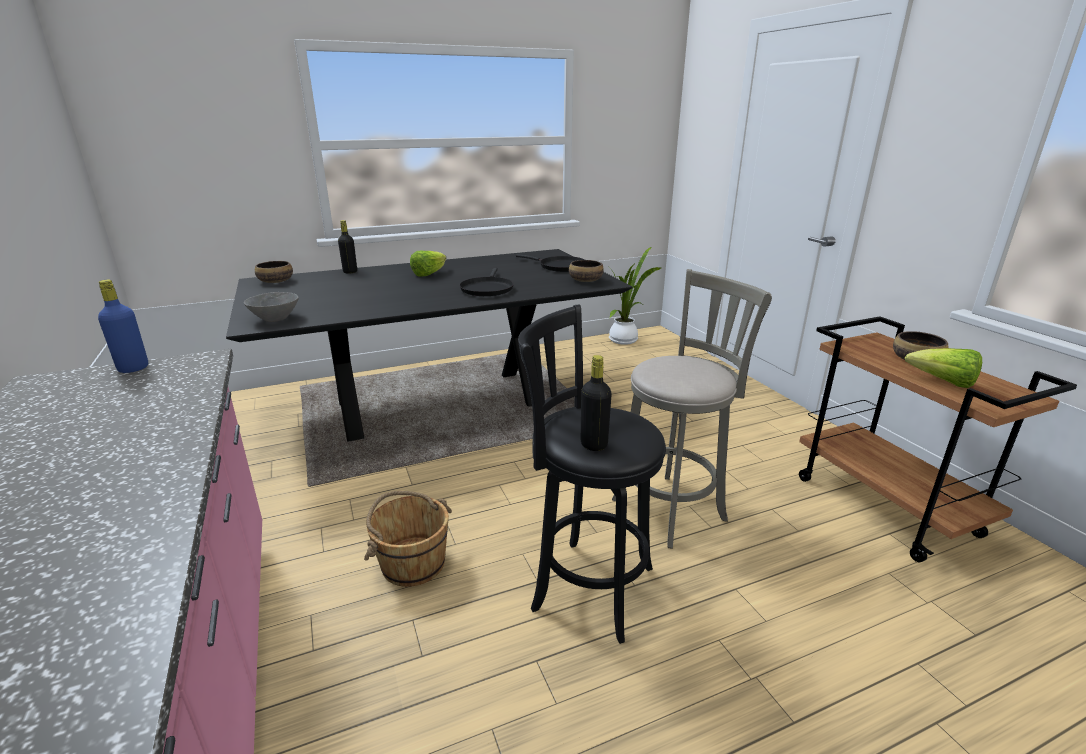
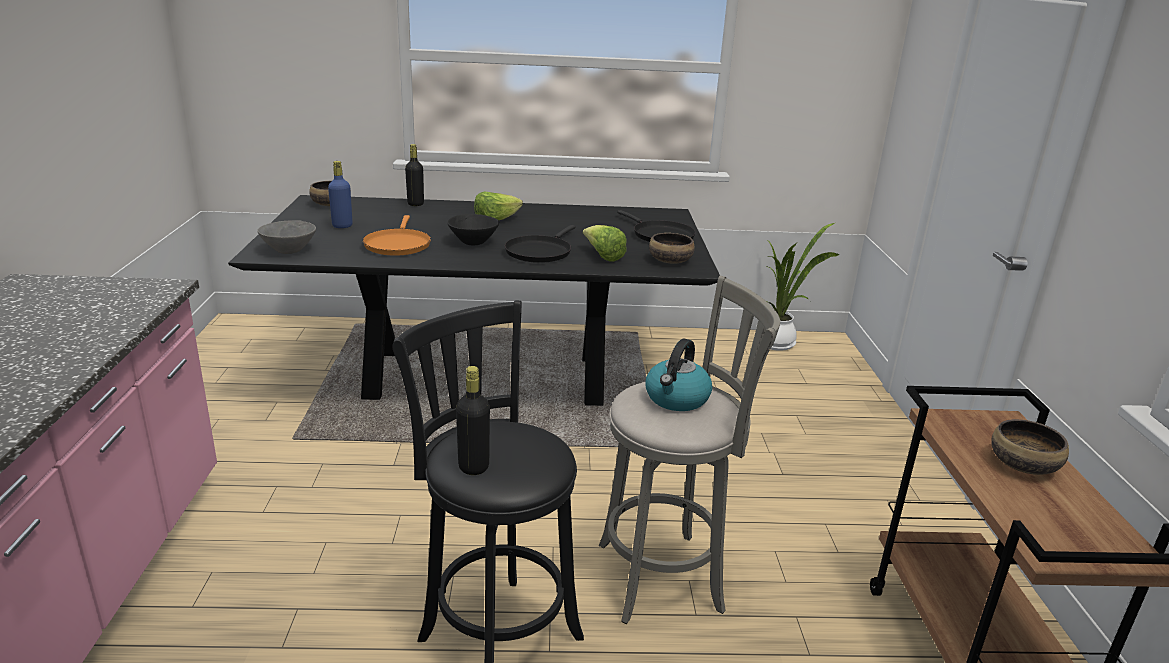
camera: 20 degrees right, 0 degrees up
(133, 368) = (102, 284): blue bottle -> blue bottle (342, 226)
(367, 301) = (397, 245): none -> orange frying pan
(412, 563) = (336, 550): brown bucket -> none
(428, 290) = (473, 242): none -> black bowl
(680, 367) = (677, 399): none -> kettle
(942, 382) = (1022, 504): lettuce -> lettuce (603, 256)

